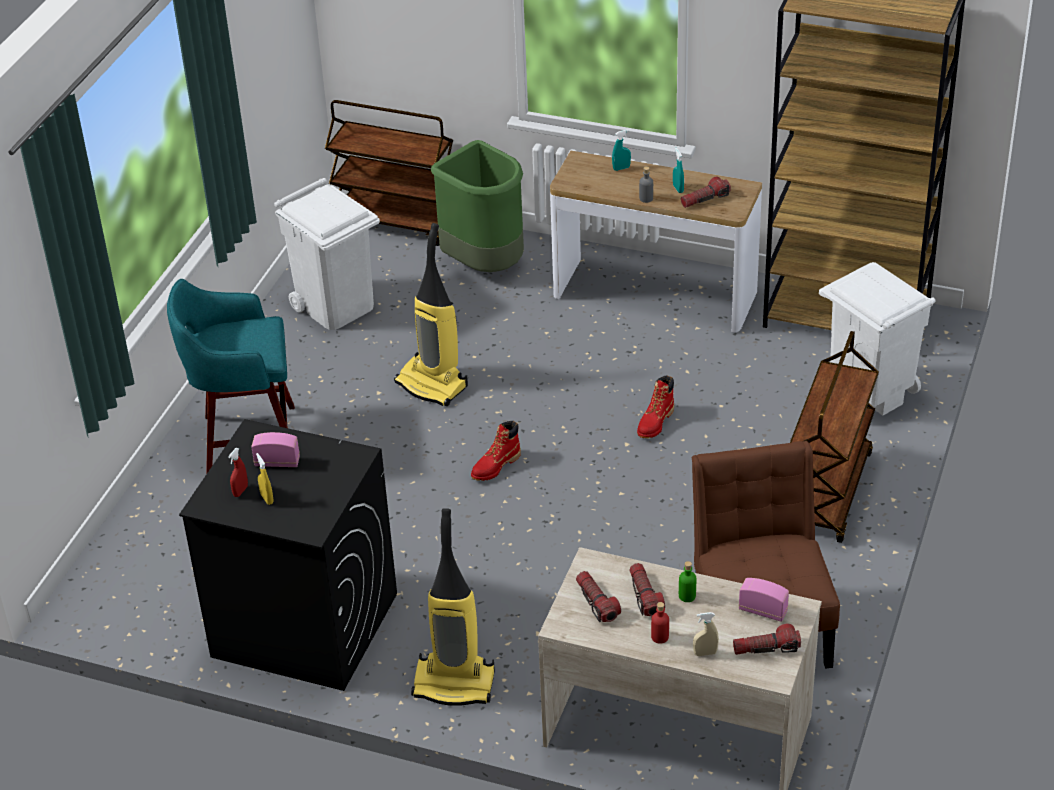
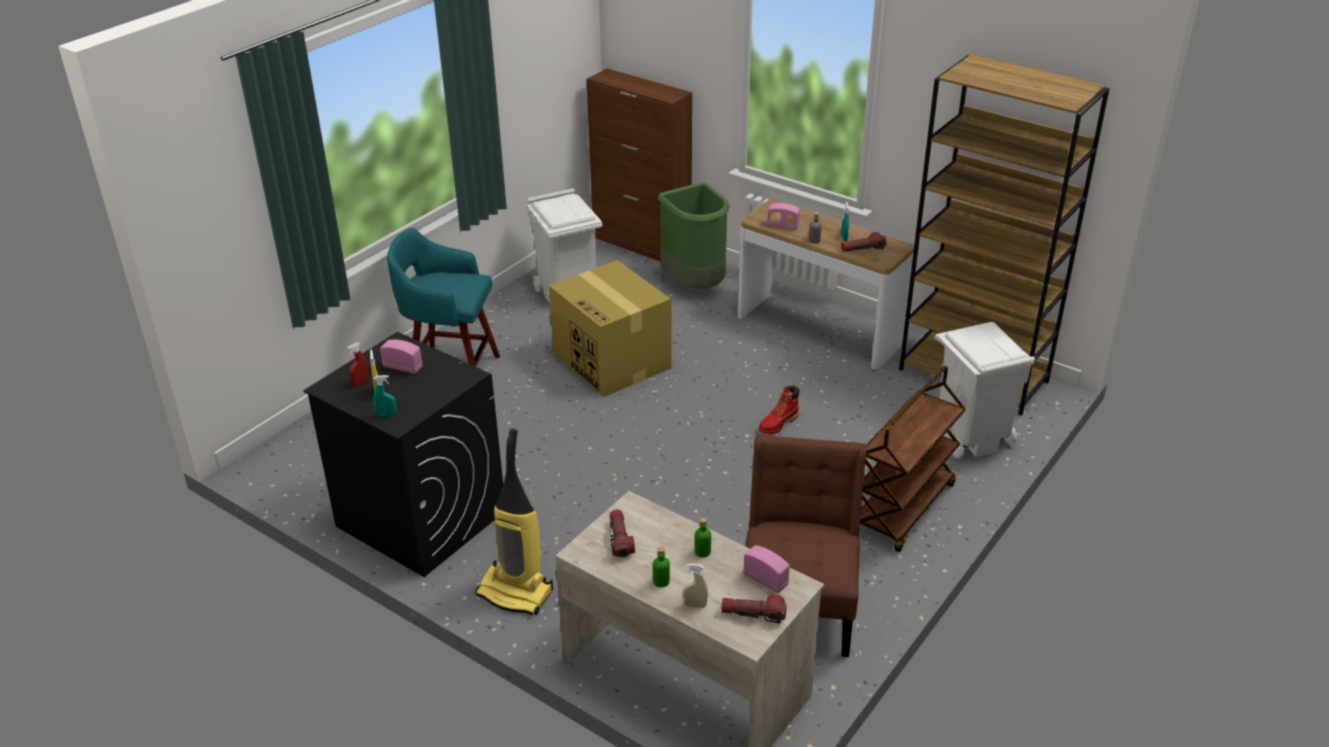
camera: 15 degrees right, 5 degrees down
(396, 222) = (642, 245): brown cart -> brown cabinet
(433, 384) = (613, 361): vacuum cleaner -> cardboard box
(496, 466) = (632, 431): red boot -> none
(602, 186) = (783, 226): none -> radio
(621, 168) = (804, 216): turquoise spray bottle -> turquoise spray bottle (387, 415)
(645, 596) = (665, 543): flashlight -> none
(660, 637) = (661, 581): red bottle -> green bottle

